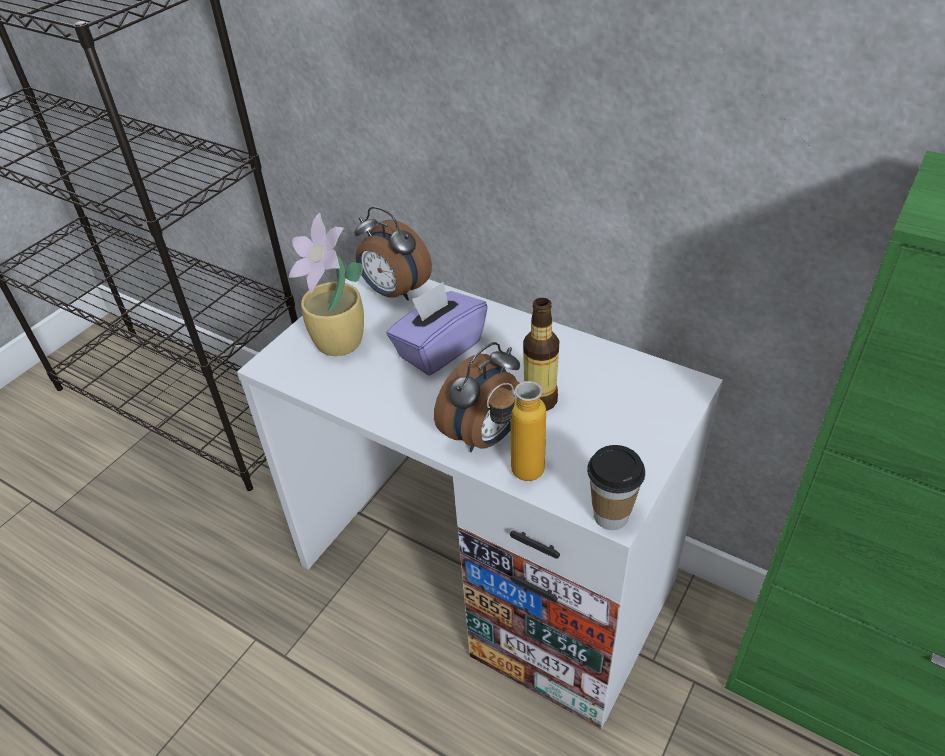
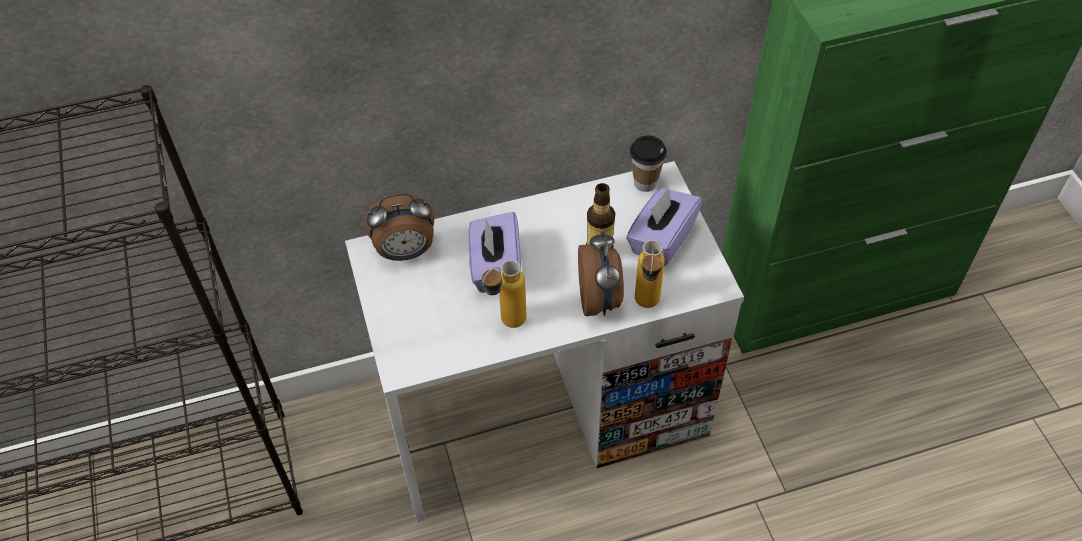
camera: 50 degrees left, 10 degrees up
(340, 344) = (426, 317): potted plant -> none
(384, 394) = (505, 324): none -> bottle
(610, 516) = (717, 288): cup -> cup (645, 183)
(613, 433) = (661, 240): none -> purple tissue box

